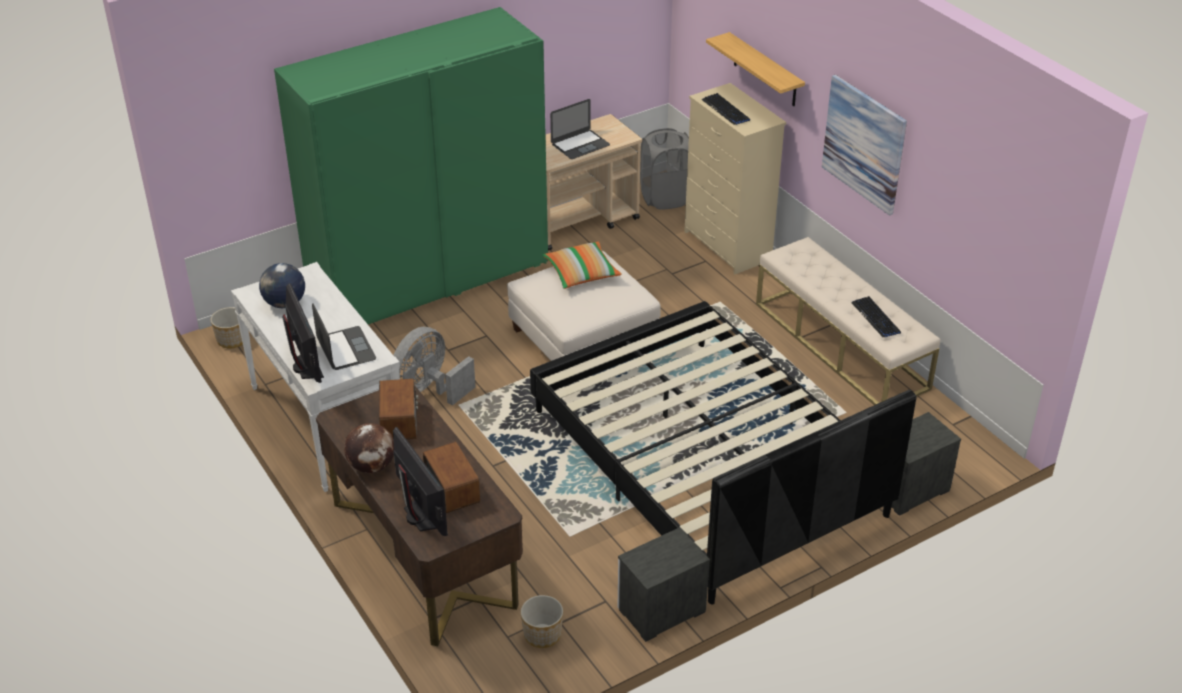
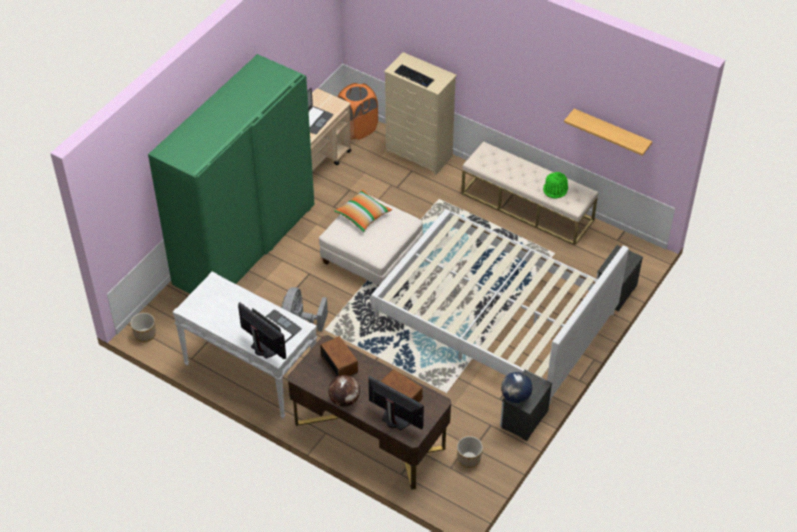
camera: 25 degrees left, 10 degrees up
(284, 303) = (215, 309): globe -> globe (515, 396)
(665, 198) = (357, 129): grey laundry basket -> orange laundry basket
(705, 462) = (494, 316): black bed -> white bed
(765, 70) = (433, 44): shelf -> shelf (611, 132)
(864, 144) = (523, 85): picture -> none
(876, 318) = (555, 189): keyboard -> green hat

